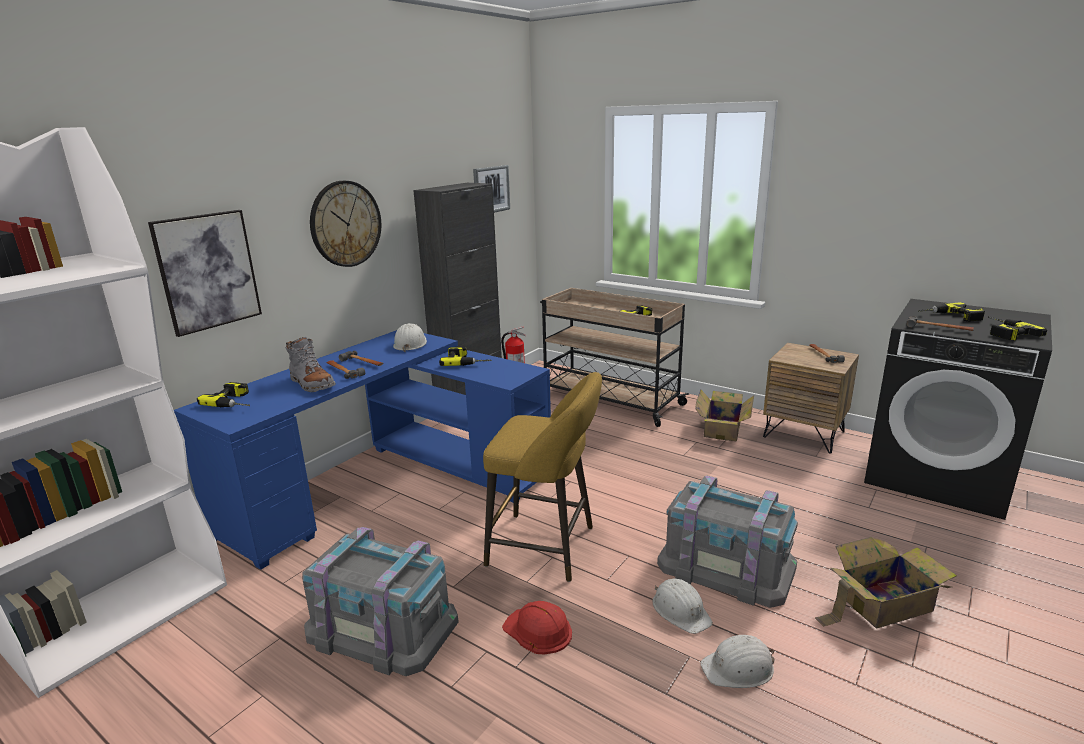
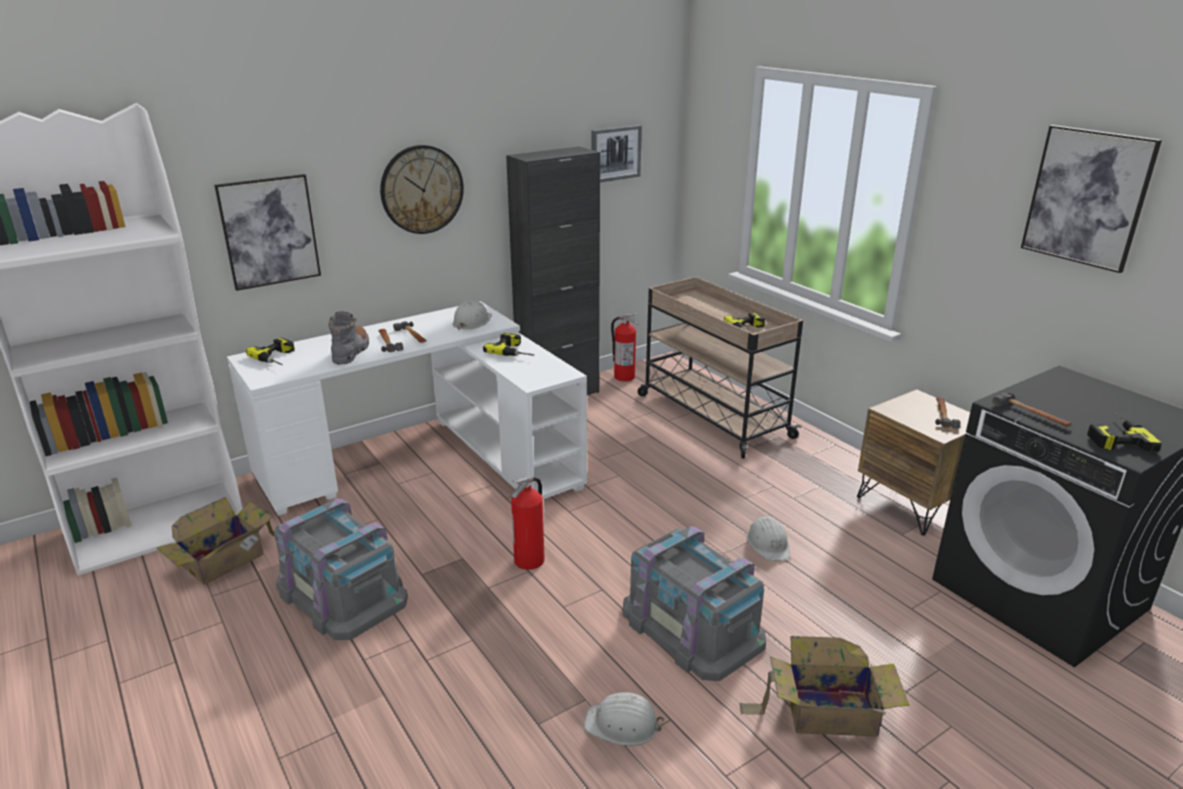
camera: 20 degrees right, 5 degrees up
(312, 384) = (351, 351): grey boot -> grey boot turned 150 degrees counterclockwise
(388, 484) = (429, 460): blue desk -> white desk
(538, 630) = (467, 635): red hard hat -> none
(547, 547) = (530, 560): yellow stool -> fire extinguisher
(680, 610) = (610, 656): white hard hat -> white hard hat (768, 544)
(723, 428) = (817, 476): cardboard box -> cardboard box (227, 559)
(919, 166) = (1087, 197): none -> picture
(950, 317) = (1072, 401): power drill -> none

